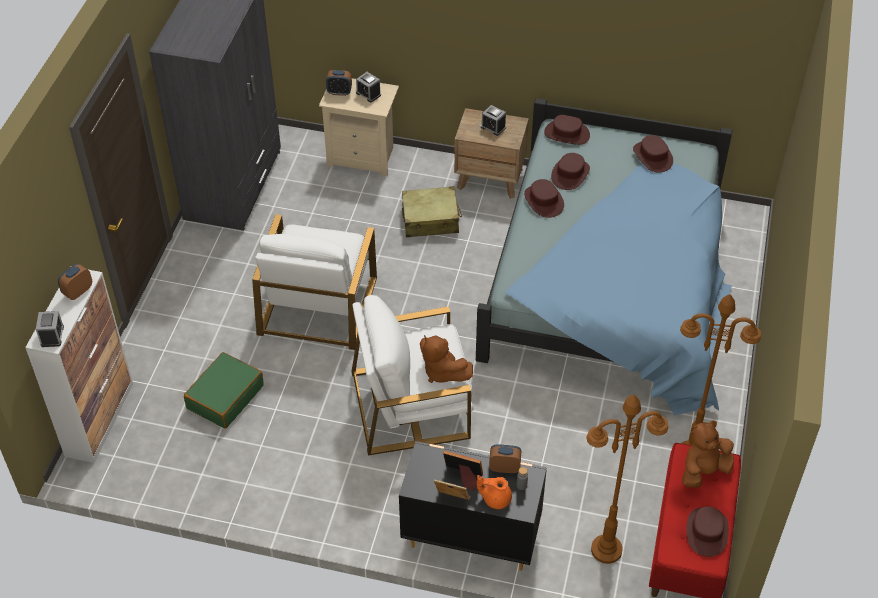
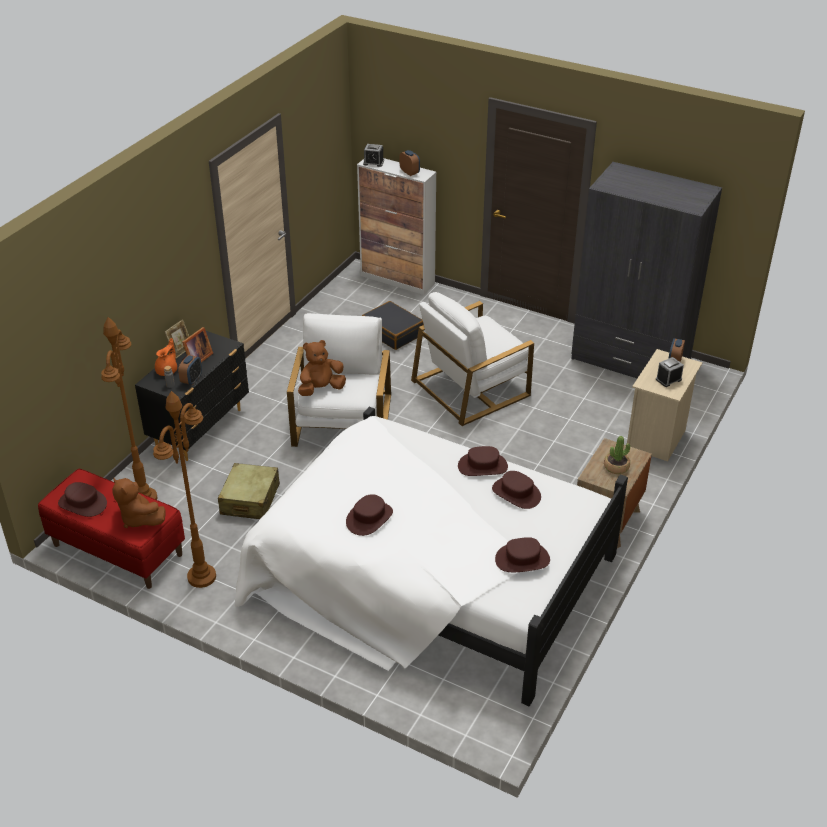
camera: 105 degrees right, 10 degrees down
(225, 396) = (393, 332): green suitcase -> black suitcase
(317, 304) = (471, 387): white armchair -> white armchair turned 60 degrees counterclockwise
(430, 220) = (556, 468): beige suitcase -> beige suitcase (250, 500)
(493, 127) = (616, 467): alarm clock -> potted plant
(566, 134) = (580, 505): brown hat -> brown hat (369, 518)
(611, 284) = (429, 576): blue bed -> white bed
(703, 471) = (139, 519): brown plush toy -> brown plush toy turned 150 degrees clockwise

